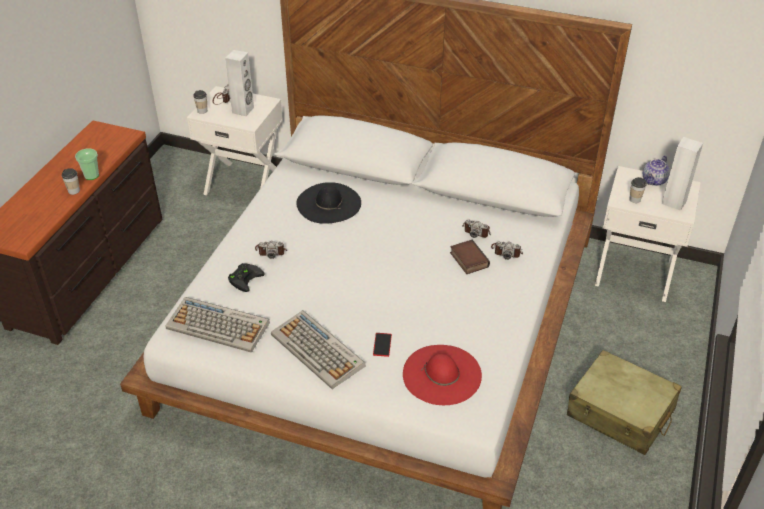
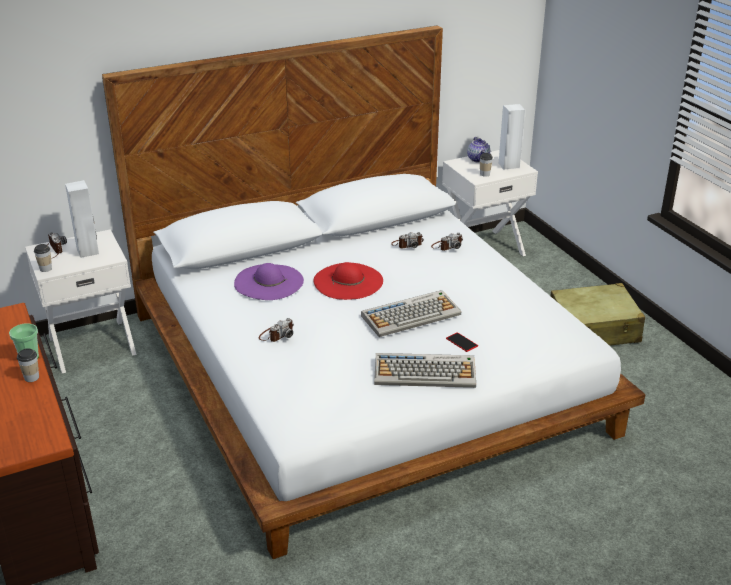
camera: 45 degrees left, 10 degrees down
(219, 325) = (325, 402): keyboard -> keyboard (411, 314)
(245, 278) = (290, 361): black game controller -> none
(328, 203) = (268, 282): black hat -> purple hat
(442, 374) = (529, 334): red hat -> red hat (348, 281)
(468, 259) = (431, 263): book -> none

